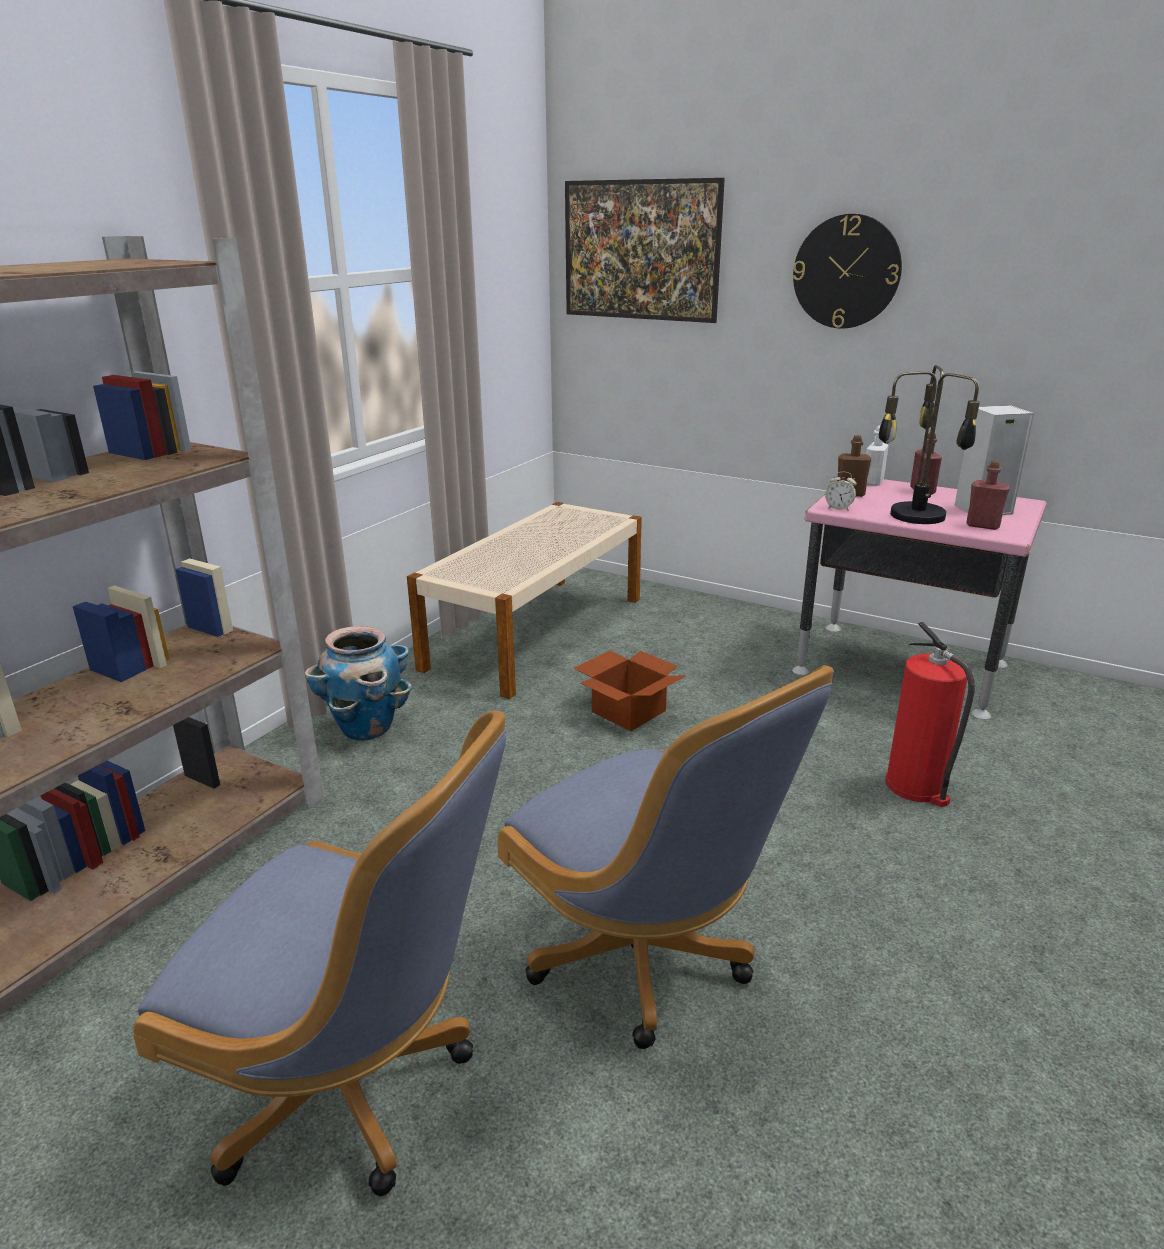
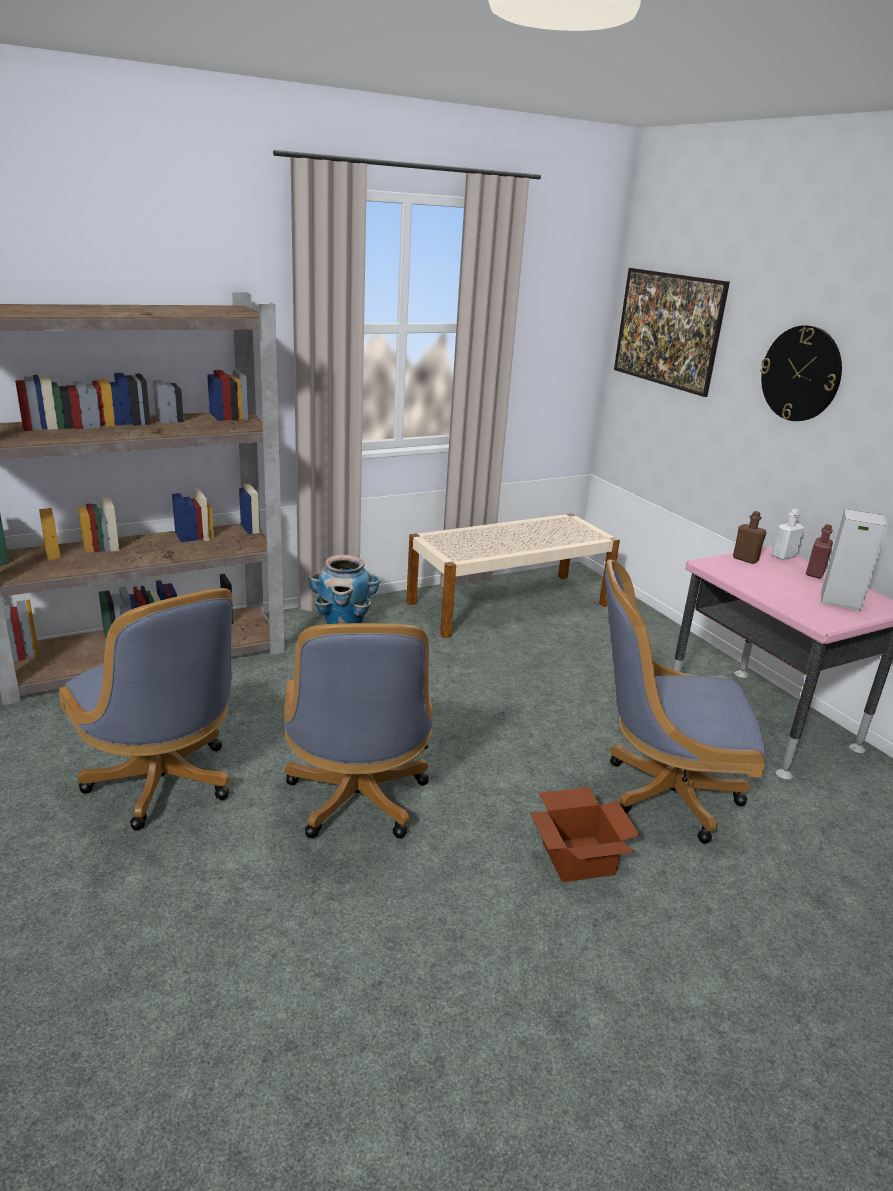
camera: 30 degrees right, 0 degrees up
(628, 710) = (512, 672): cardboard box -> cardboard box (578, 857)
(839, 508) = (714, 566): alarm clock -> none
(916, 515) = (769, 588): table lamp -> none
(916, 786) = (658, 794): fire extinguisher -> blue office chair
(982, 525) = (813, 611): red bottle -> none

